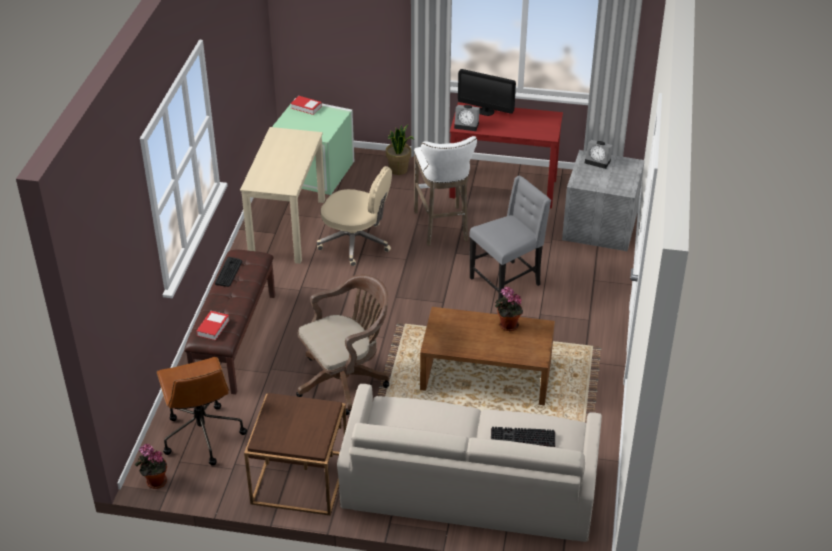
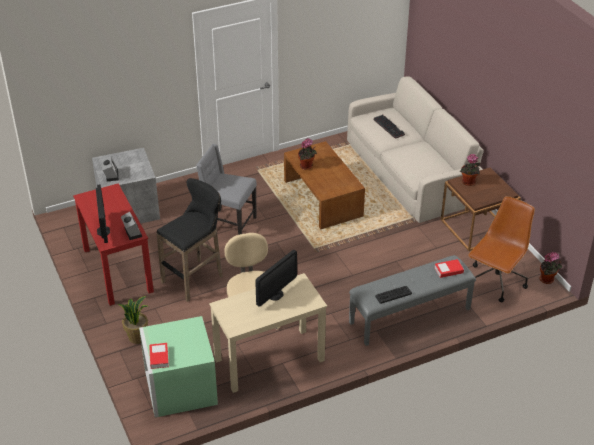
camera: 125 degrees left, 0 degrees up
(234, 340) = (410, 316): brown bench -> grey bench
(288, 168) = (275, 295): none -> monitor
(316, 417) = (468, 183): none -> potted plant
(346, 379) = (388, 248): brown office chair -> none
(442, 228) = (195, 278): white stool -> black stool

